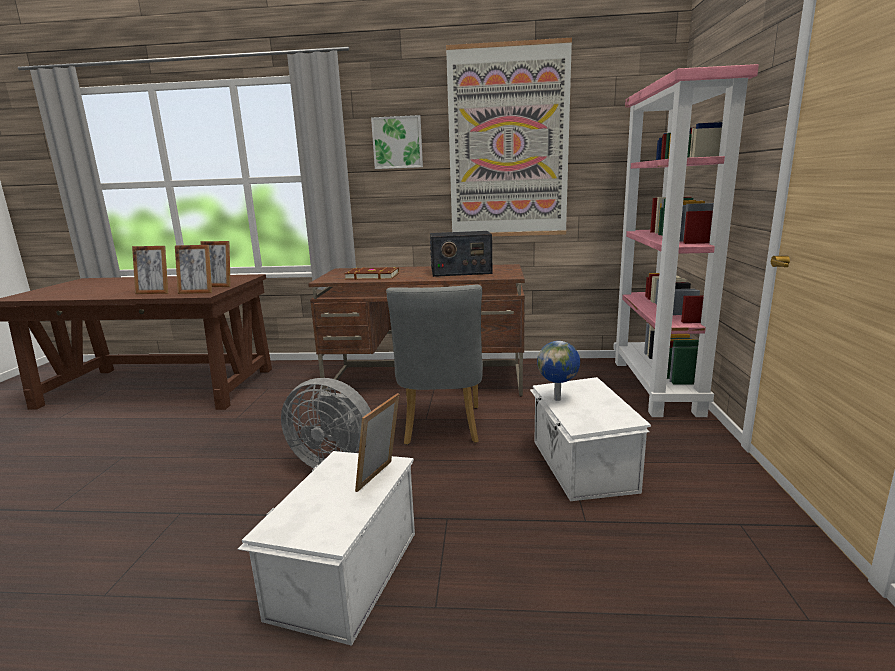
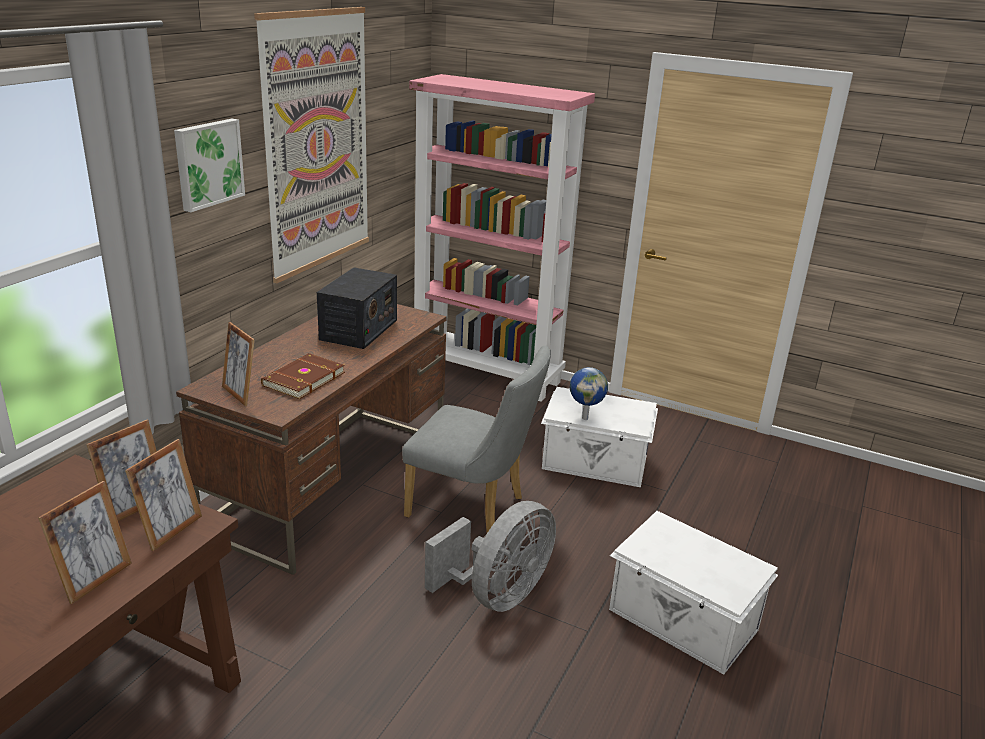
camera: 70 degrees left, 10 degrees up
(380, 477) = (681, 532): picture frame -> picture frame (240, 394)

